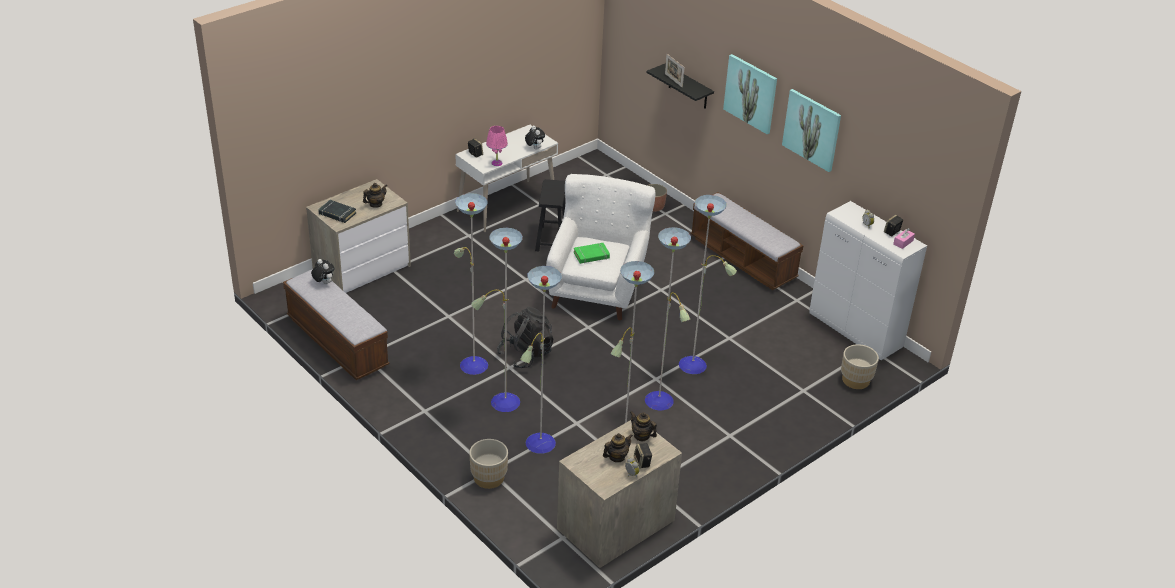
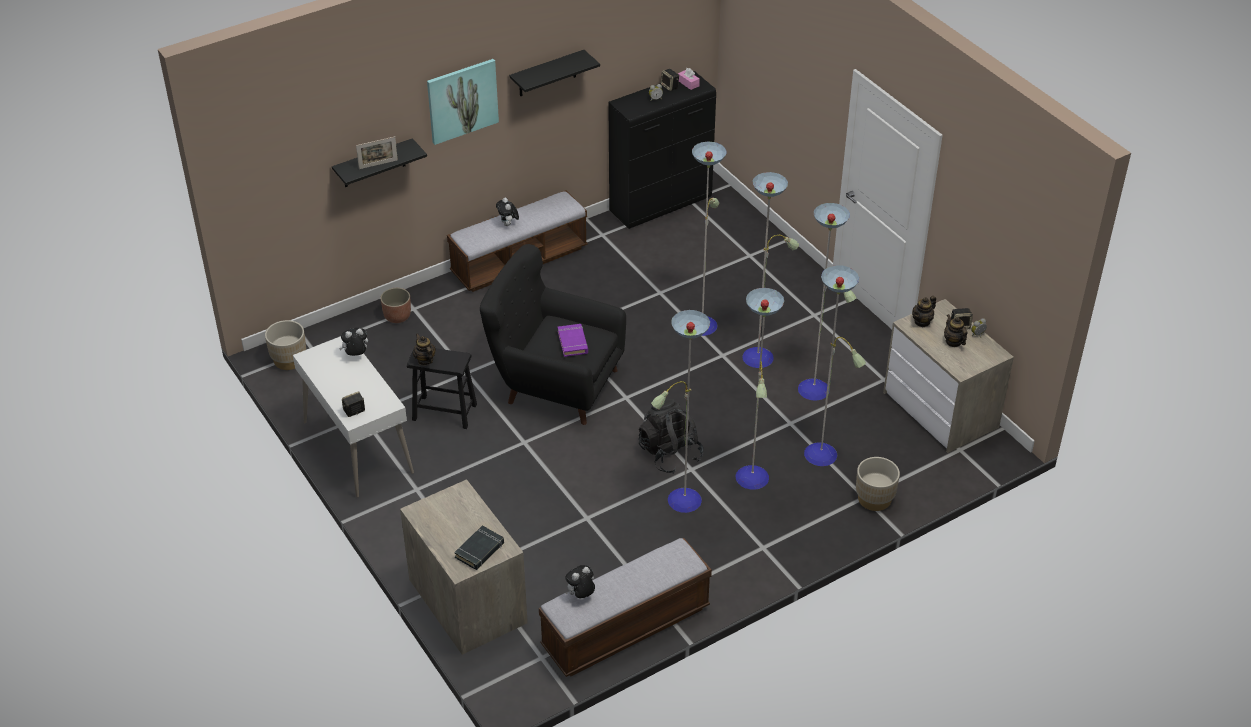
camera: 80 degrees left, 5 degrees up
(375, 204) = (464, 510): teapot -> teapot (425, 360)
(497, 163) = (383, 392): pink table lamp -> none
(591, 255) = (573, 342): green book -> purple book
(597, 289) = (555, 383): white armchair -> black armchair
(739, 217) = (508, 224): none -> plush toy
(812, 130) = (547, 74): picture -> black shelf
(856, 332) = (661, 204): white cabinet -> black cabinet
(856, 380) = (737, 219): beige planter -> beige planter (289, 360)

